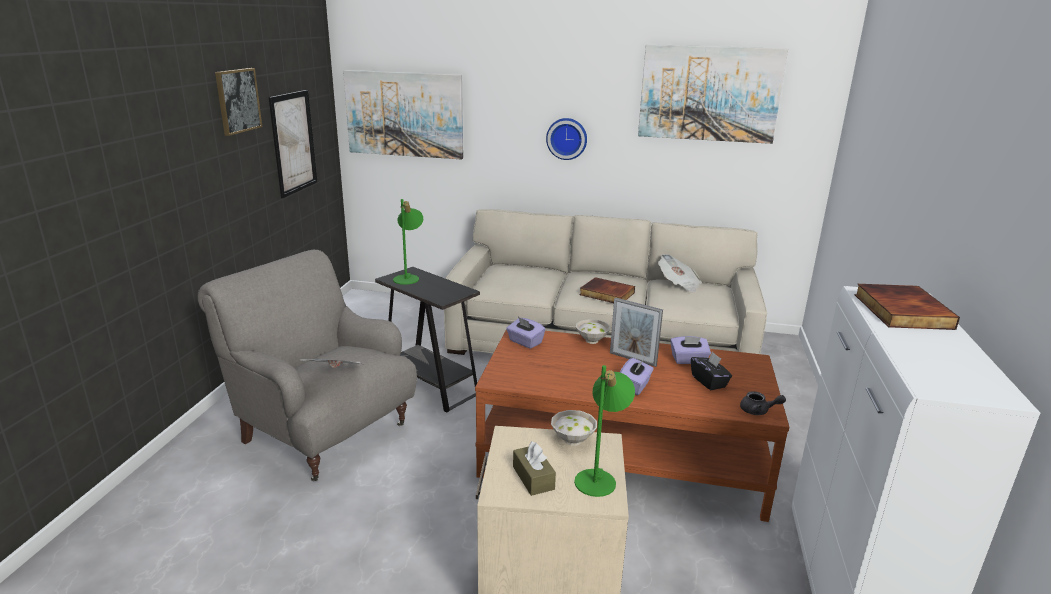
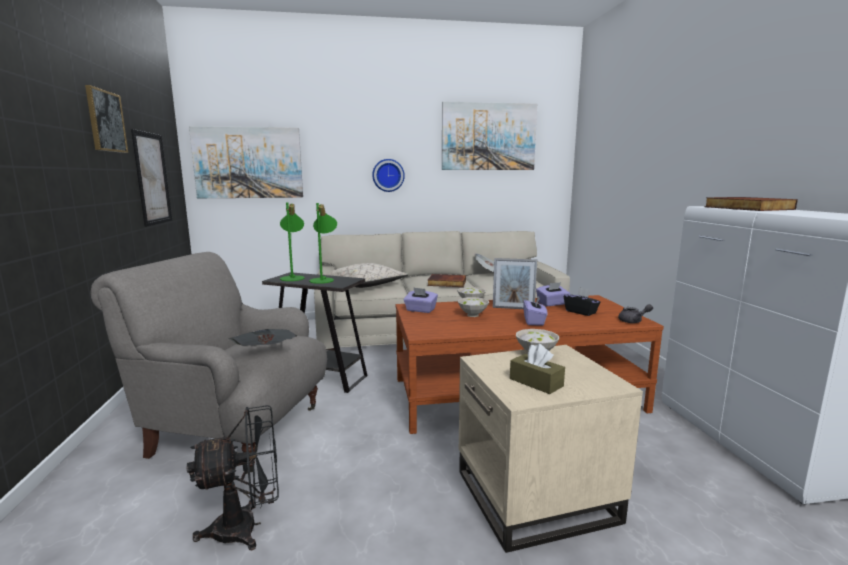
camera: 20 degrees left, 10 degrees down
(290, 532) = (247, 527): none -> black fan
(509, 281) = (365, 285): none -> beige pillow
(575, 361) = (472, 315): none -> white bowl
(599, 478) = (588, 372): green table lamp -> green table lamp (324, 279)

